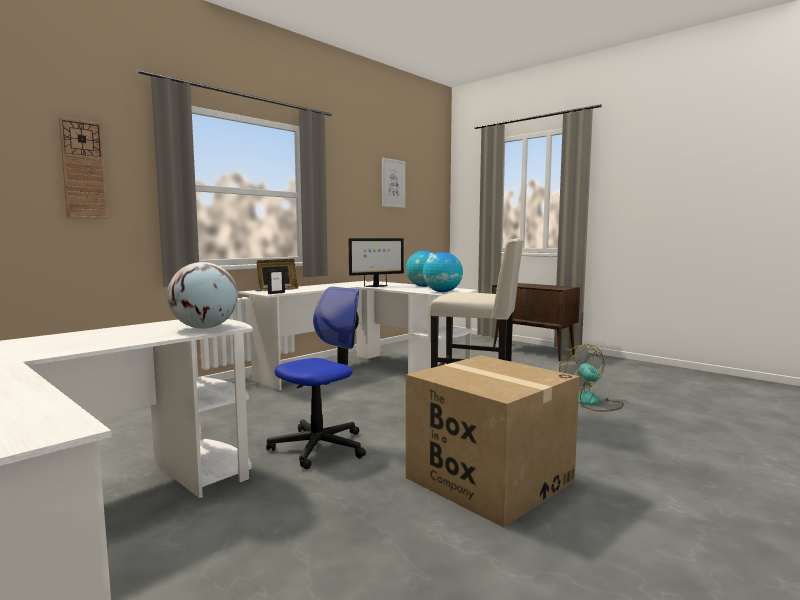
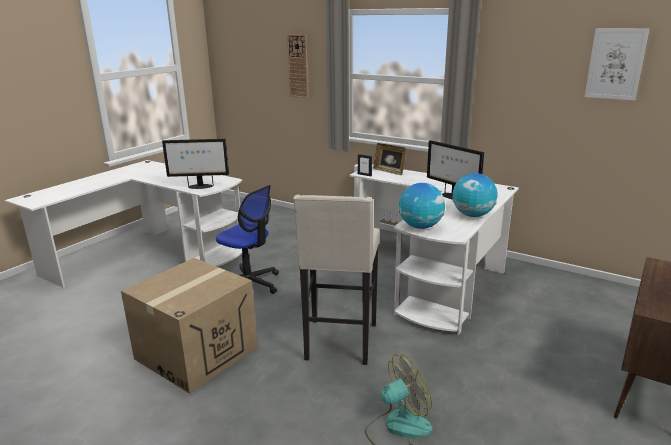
camera: 80 degrees right, 15 degrees up
(205, 328) = (199, 186): globe -> monitor

